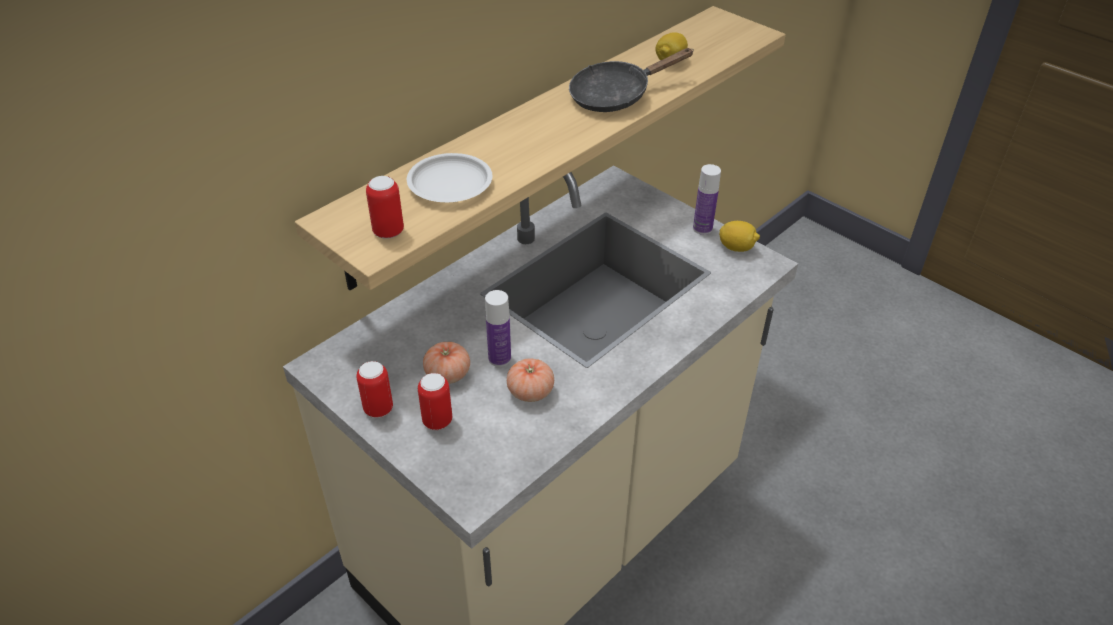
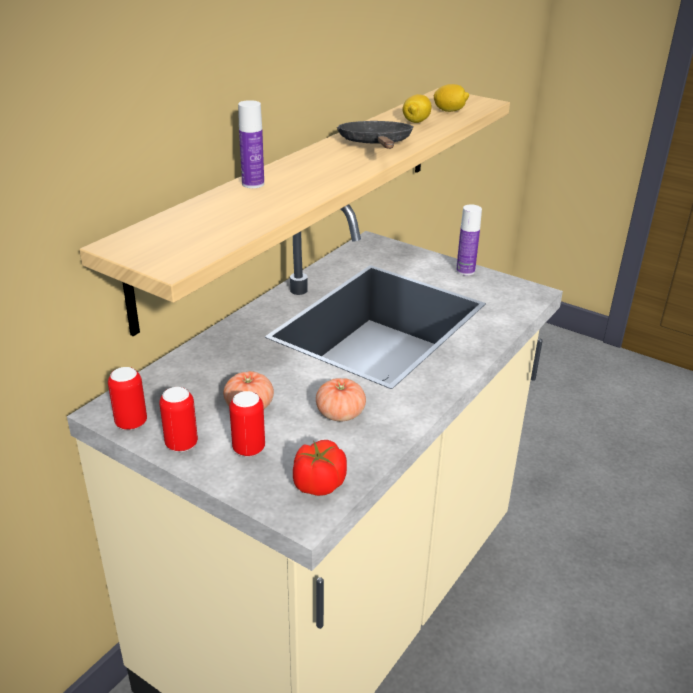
camera: 10 degrees left, 10 degrees down
(388, 232) = (183, 250): can -> can (131, 423)
(451, 183) = (237, 211): white plate -> none
(492, 466) = (318, 484): none -> tomato
(499, 358) = (300, 388): bottle -> bottle (253, 184)
(616, 95) = (376, 145): black frying pan -> black frying pan turned 120 degrees clockwise
(736, 247) = (502, 283): lemon -> lemon (449, 111)

